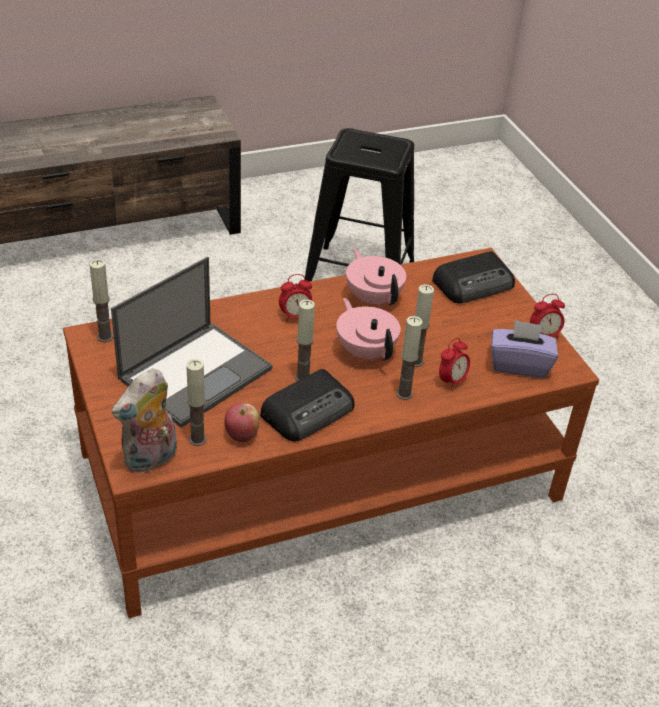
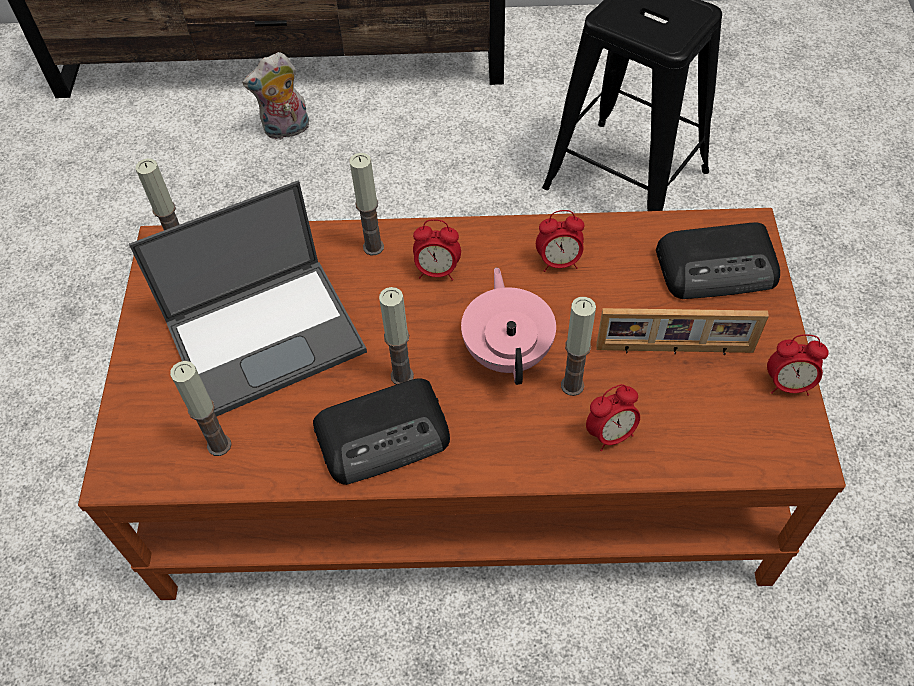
camera: 25 degrees right, 15 degrees up
(151, 459) = (147, 462): plush toy -> plush toy (286, 130)
(241, 435) = (278, 453): apple -> none
(373, 298) = (559, 262): pink teapot -> alarm clock
(404, 394) = (531, 439): candle -> candle (373, 247)
(469, 331) = (674, 350): none -> picture frame
(519, 365) = (726, 429): purple tissue box -> none

